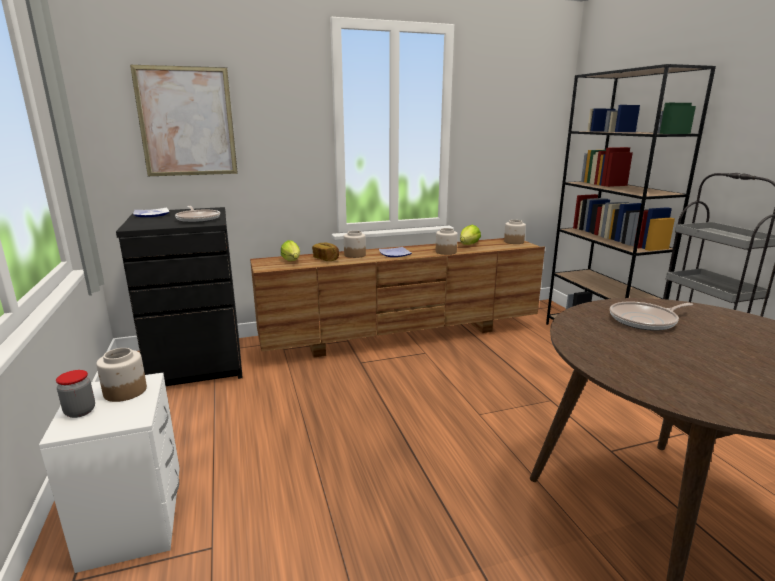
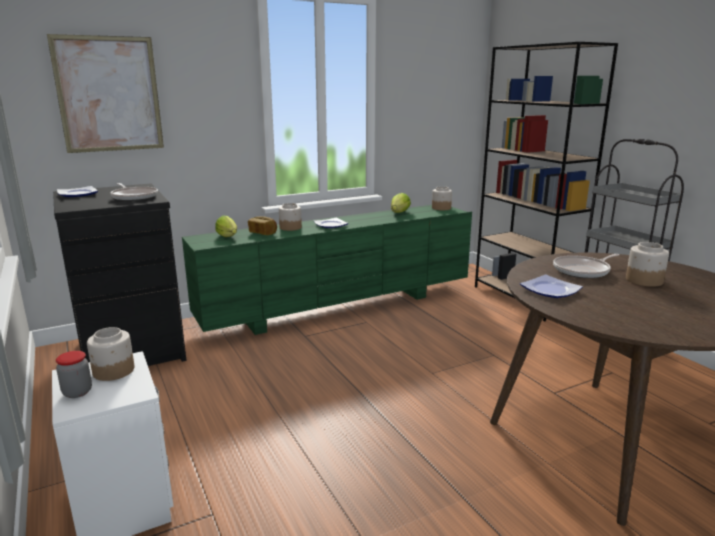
camera: 10 degrees left, 0 degrees up
(401, 336) = (338, 308): brown cabinet -> green cabinet
(445, 252) = (379, 221): jar -> jar (643, 280)
(598, 342) = (550, 291): none -> plate

